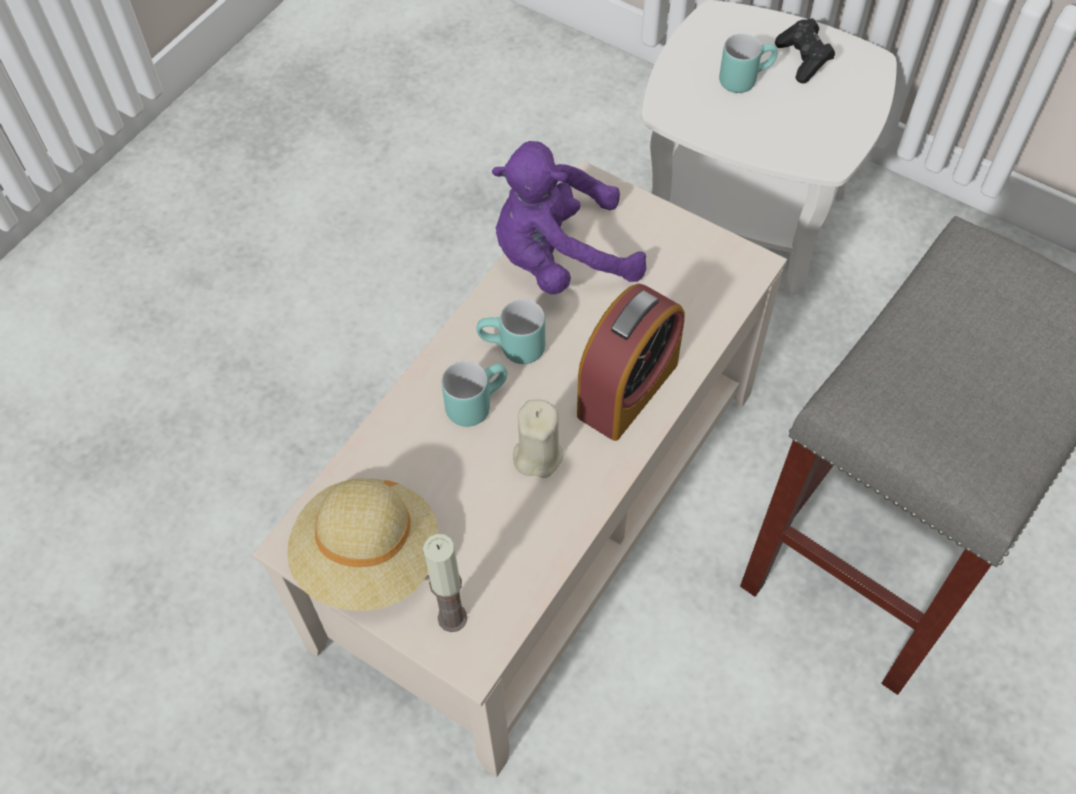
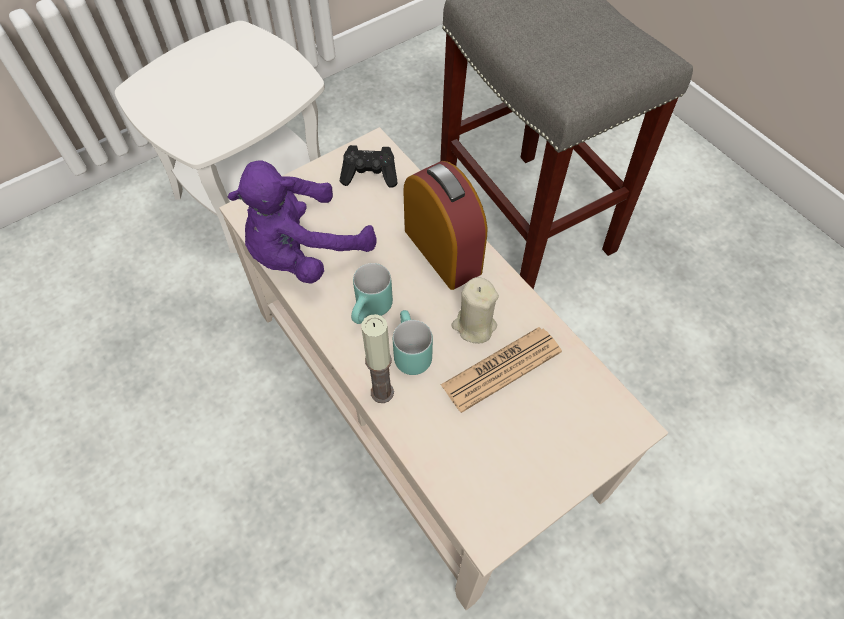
camera: 70 degrees left, 0 degrees up
(369, 558) = (521, 476): beige hat -> none
(452, 618) = (593, 429): candle -> candle (382, 392)
(492, 500) = (501, 369): none -> newspaper
(559, 258) = (304, 252): purple plush toy -> purple plush toy turned 45 degrees clockwise
(744, 78) = (202, 97): turquoise mug -> none
(803, 60) = (210, 62): black game controller -> black game controller (370, 175)

